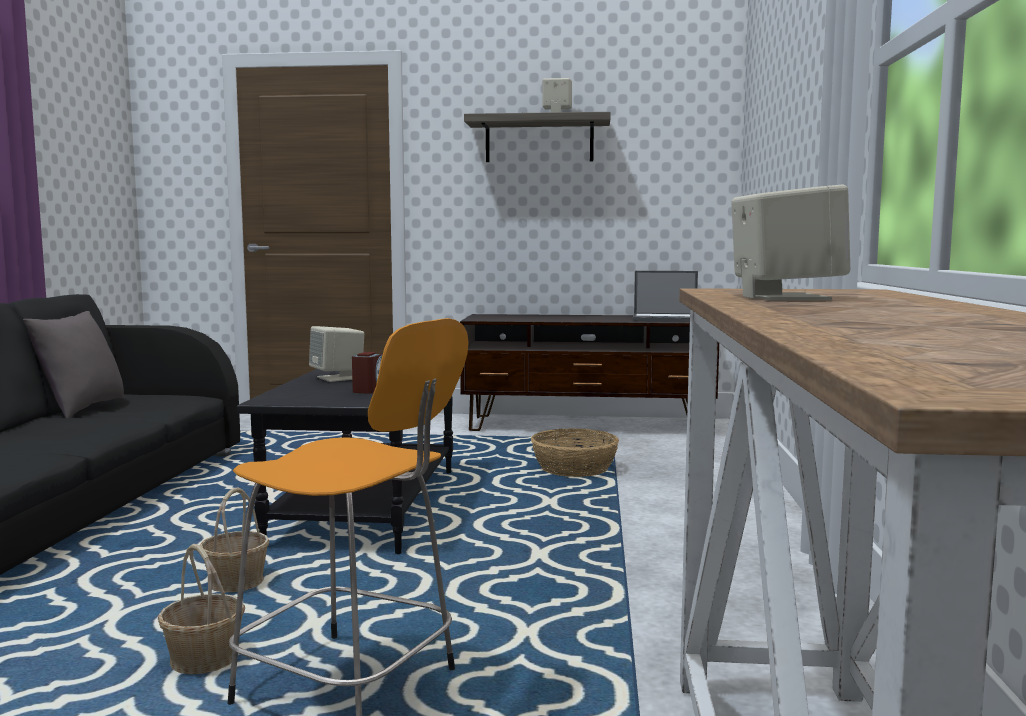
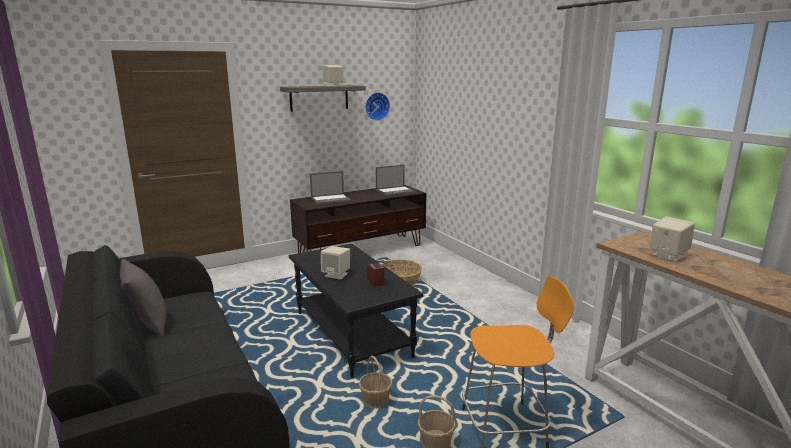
camera: 35 degrees left, 10 degrees up
(530, 317) = (331, 199): none -> laptop
(653, 158) = (376, 106): none -> wall clock

